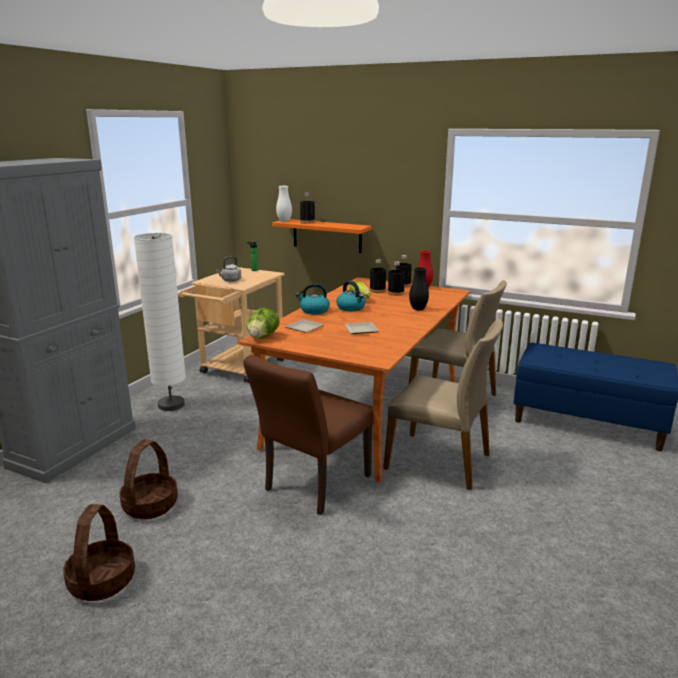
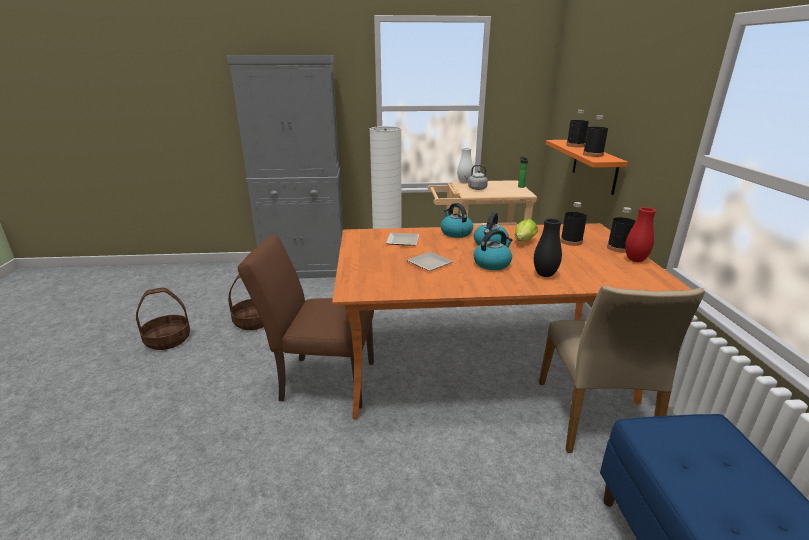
camera: 60 degrees right, 5 degrees up
(262, 337) = (359, 234): lettuce -> none
(284, 221) = (559, 141): white vase -> white vase (464, 182)
(385, 315) = (492, 263): none -> kettle
(395, 293) = (580, 251): black bottle -> black bottle (593, 154)
(439, 461) = (428, 450): beige chair -> none

